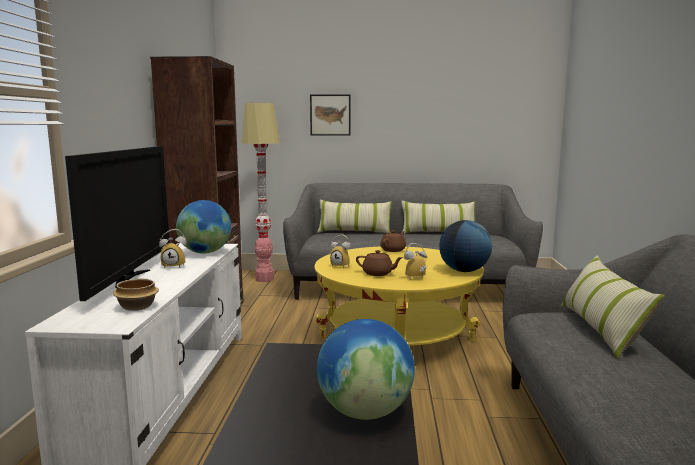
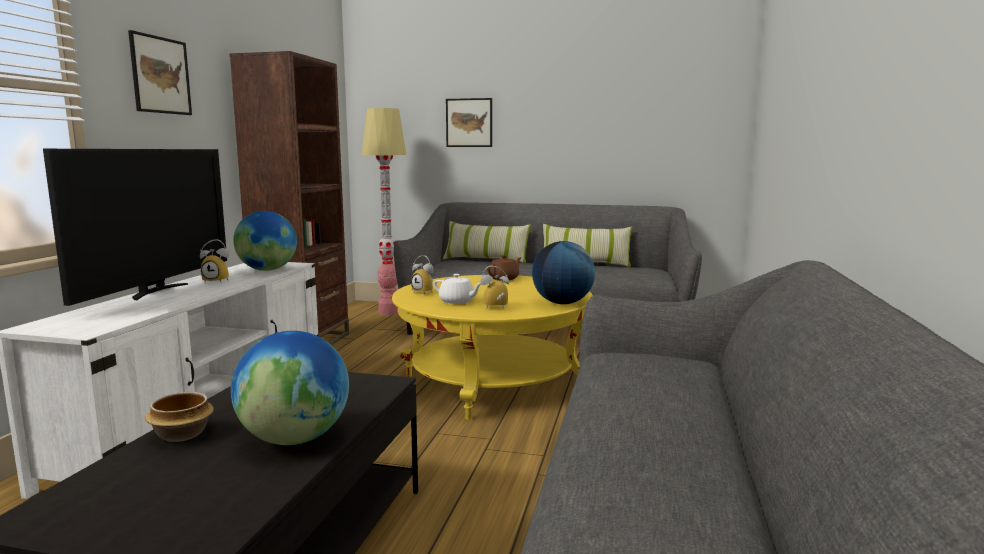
camera: 10 degrees right, 0 degrees up
(107, 78) = (160, 75): none -> picture
(137, 306) = (128, 316): bowl -> bowl (182, 434)
(378, 273) = (457, 301): brown teapot -> white teapot
(601, 330) = (665, 374): pillow -> none

